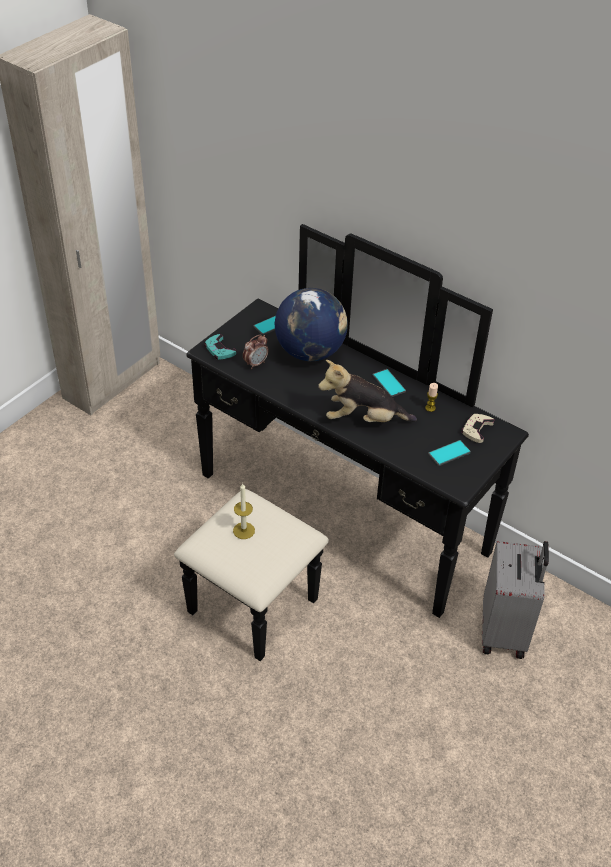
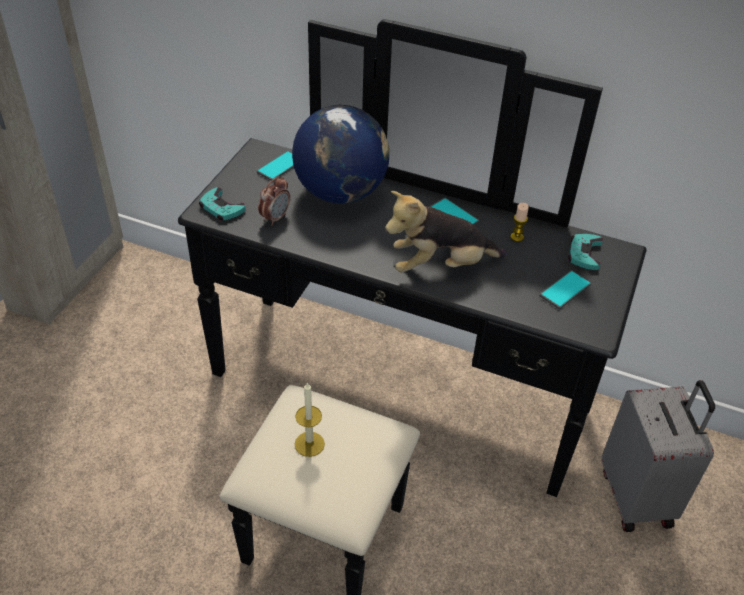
camera: 15 degrees left, 0 degrees up
(476, 429) = (584, 254): beige game controller -> turquoise game controller

